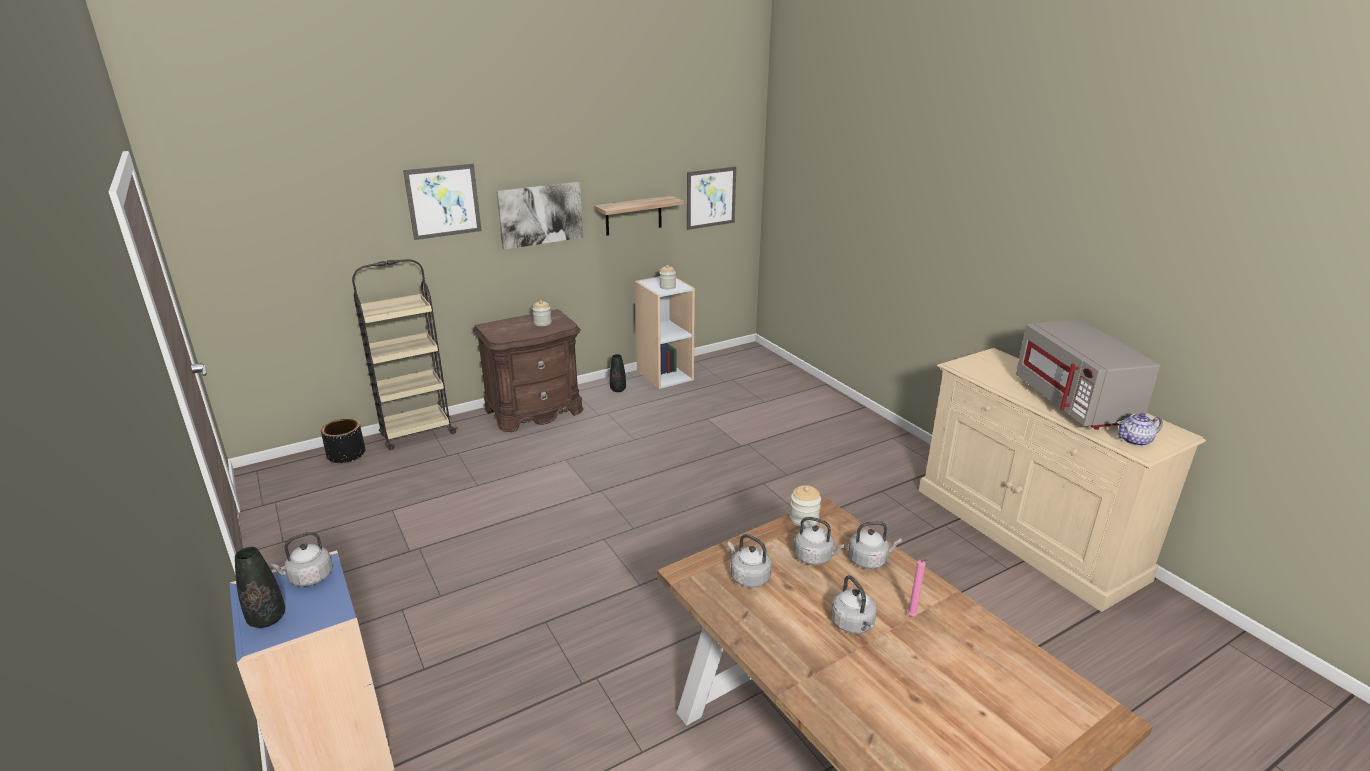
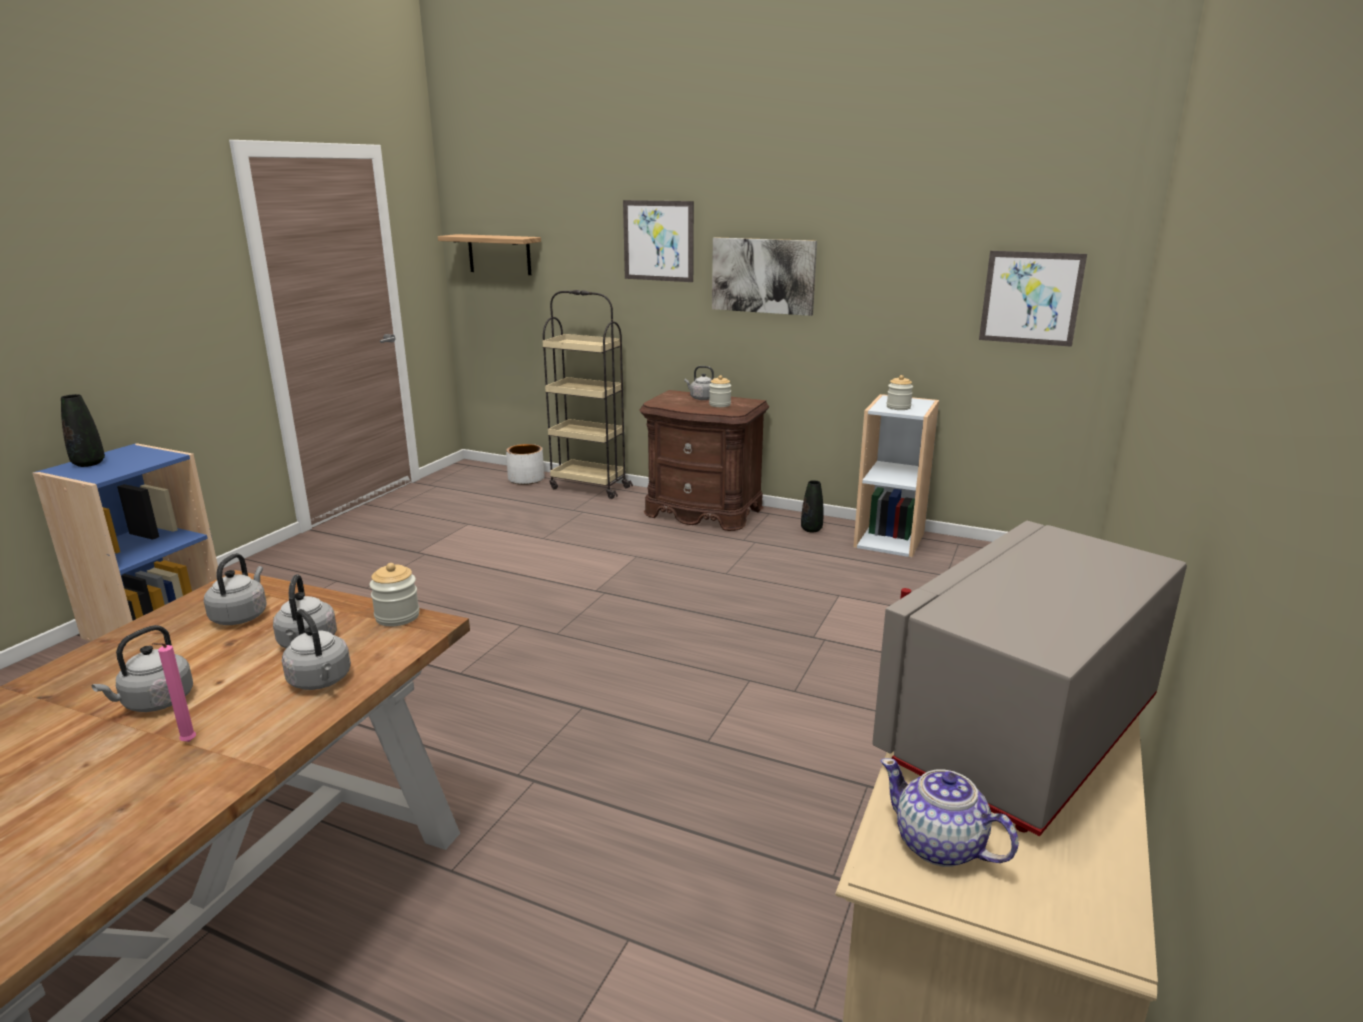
camera: 55 degrees right, 5 degrees down
(308, 578) = (148, 457): grey kettle -> grey kettle (701, 398)
(346, 454) = (526, 479): black planter -> white planter
(633, 215) = (892, 301): shelf -> shelf (499, 254)

